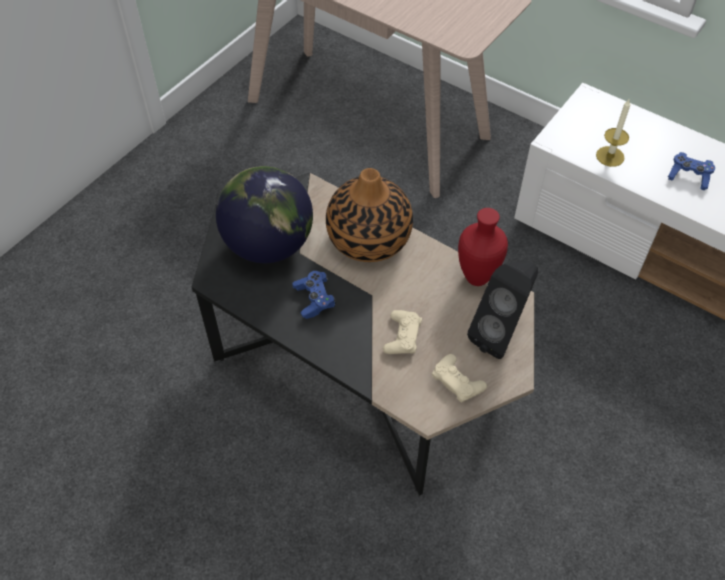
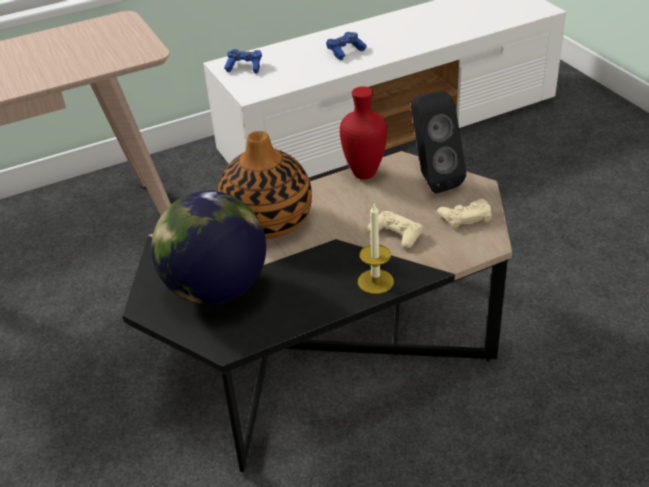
camera: 60 degrees left, 15 degrees down
(314, 299) = (312, 276): blue game controller -> blue game controller (244, 67)
(610, 156) = (293, 76): candle -> candle (375, 281)

